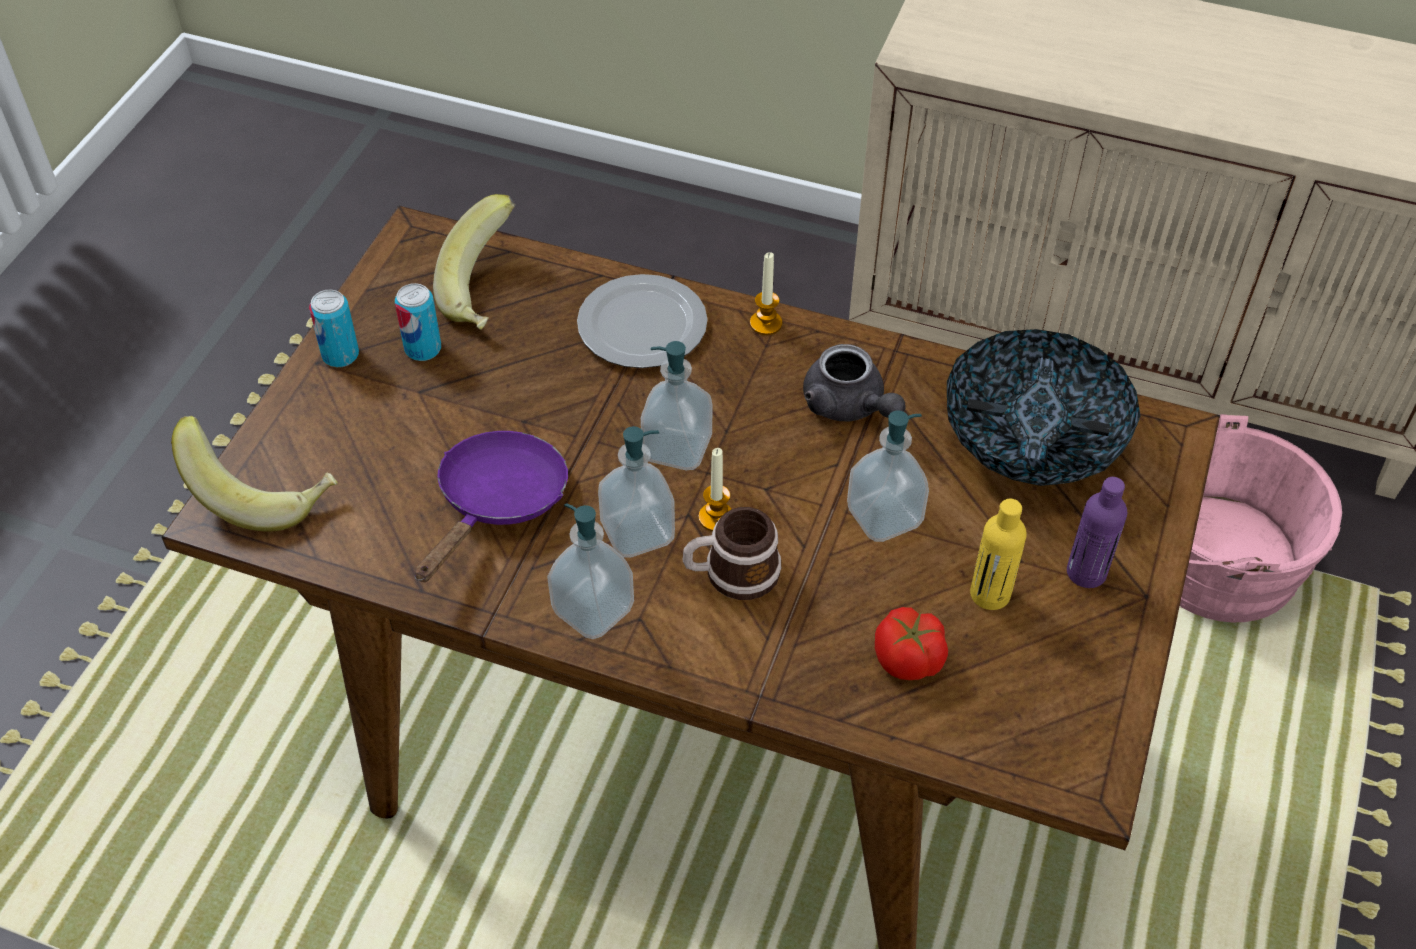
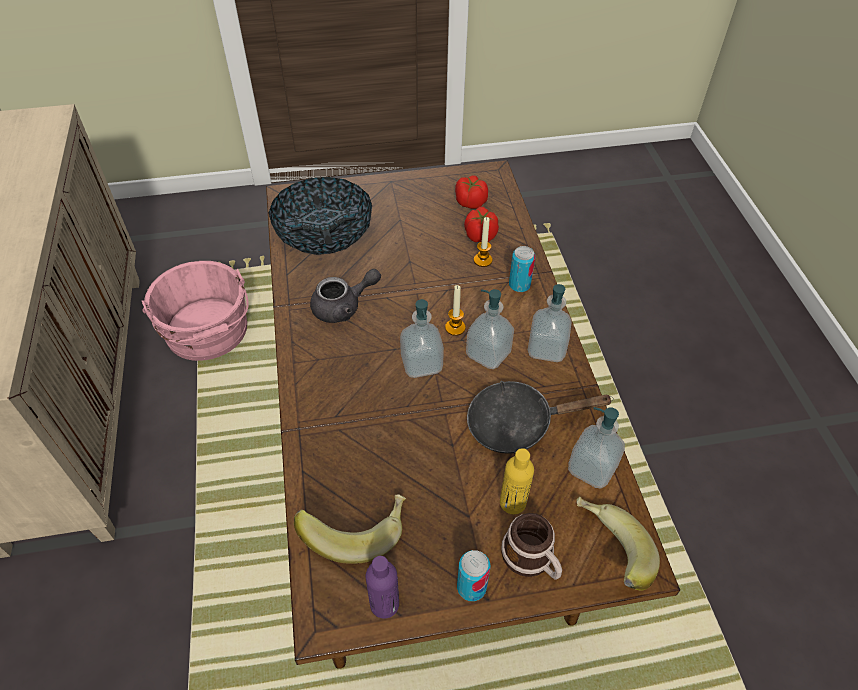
camera: 120 degrees left, 0 degrees up
(423, 349) = (432, 537): can -> can (519, 285)
(497, 503) = (517, 424): purple frying pan -> black frying pan
(644, 324) = (335, 424): plate -> none
(731, 573) = (483, 308): mug -> mug (532, 559)
(766, 323) = (300, 366): candle -> candle (482, 260)
(849, 406) = (343, 307): grey teapot -> grey teapot turned 45 degrees clockwise
(884, 516) = (408, 269): soap dispenser -> soap dispenser (591, 468)
(990, 594) = (426, 223): yellow bottle -> yellow bottle (512, 502)
(1014, 693) = (470, 202): none -> tomato
(1086, 572) = (391, 199): purple bottle -> purple bottle (384, 604)

